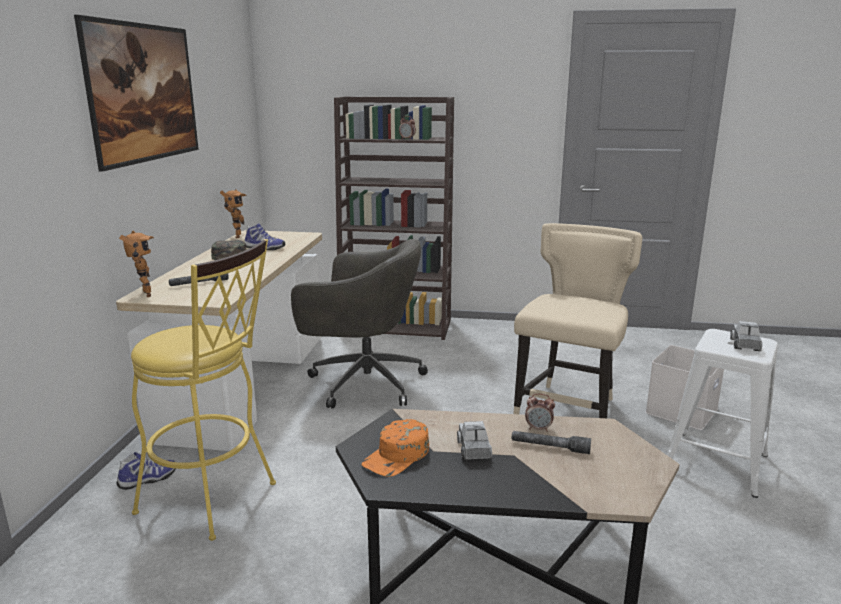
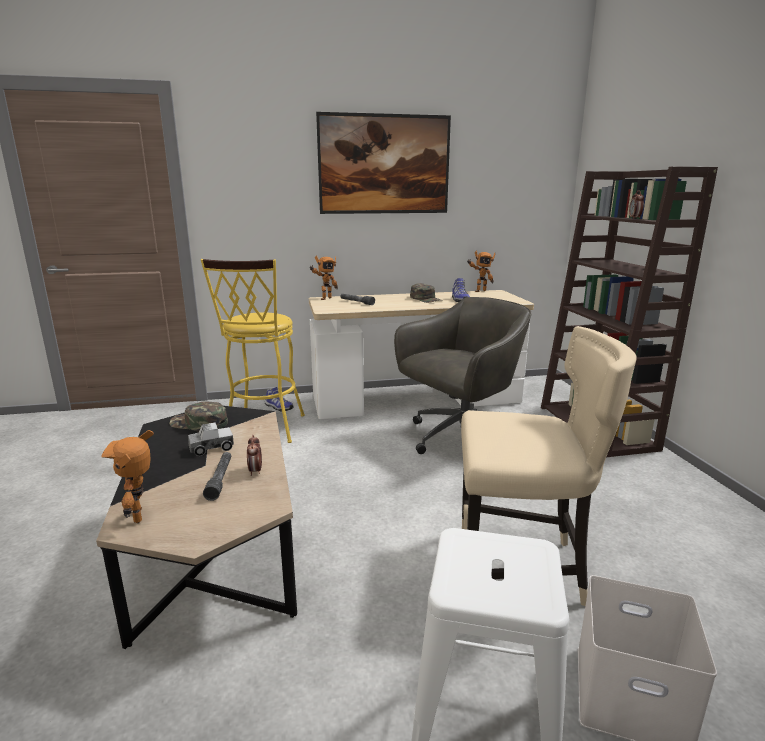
camera: 70 degrees right, 0 degrees up
(363, 382) = (460, 438): grey office chair -> grey office chair turned 120 degrees counterclockwise
(397, 456) = (199, 423): orange cap -> green cap
(610, 490) = (143, 515): none -> toy robot
(745, 345) = (496, 576): toy truck -> none

